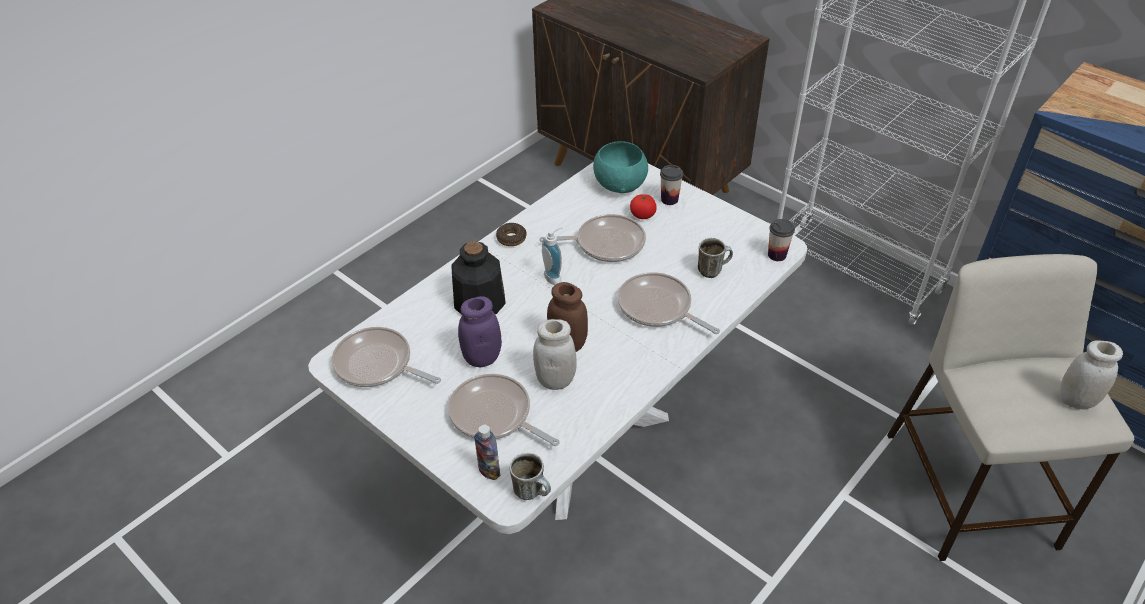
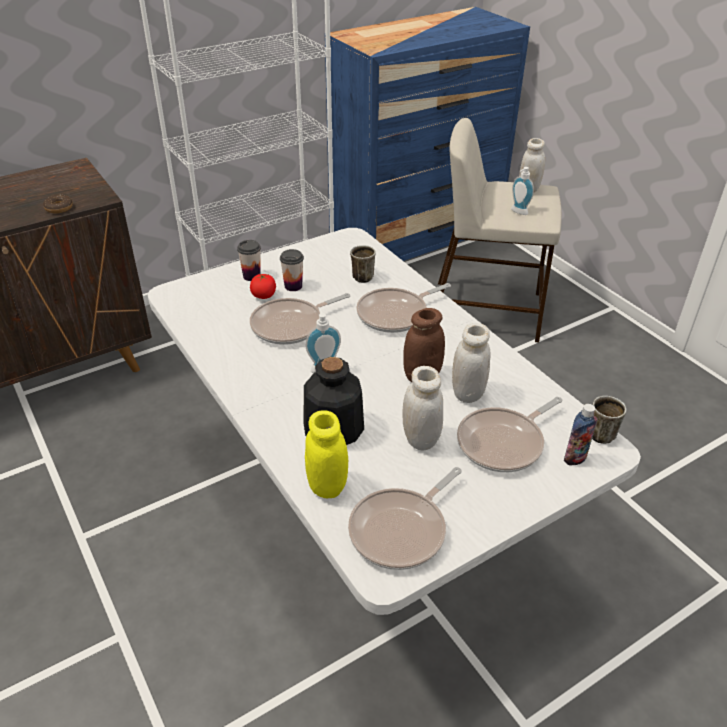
camera: 75 degrees left, 5 degrees down
(413, 313) = (327, 486): none -> yellow jar
(482, 358) = (420, 439): purple jar -> white jar
(511, 238) = (243, 386): donut -> donut (59, 208)
(606, 243) = (291, 325): frying pan -> frying pan turned 135 degrees counterclockwise
(619, 184) = (207, 299): turquoise bowl -> none
(777, 255) = (360, 242): cup -> cup (293, 286)
(997, 395) = (518, 212): none -> soap dispenser

